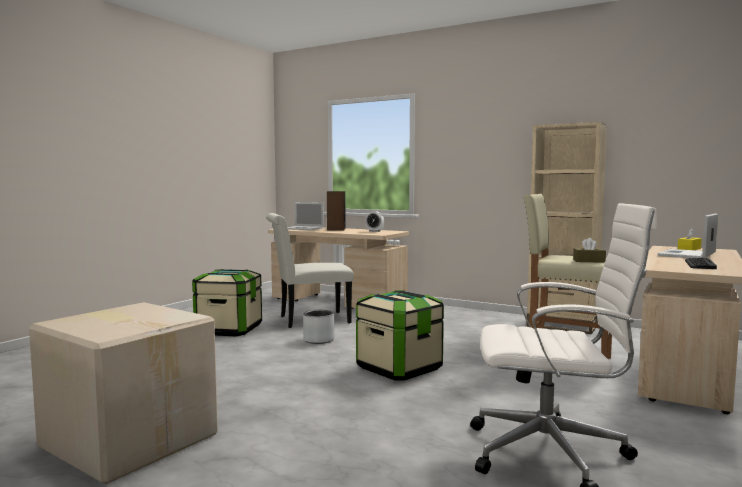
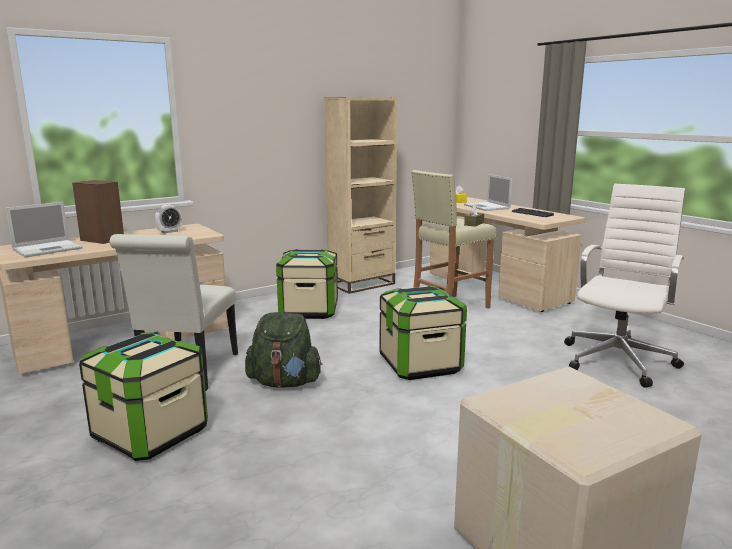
camera: 65 degrees left, 10 degrees up
(319, 340) = (284, 382): grey planter -> green backpack
(461, 323) = (309, 310): none -> storage box

